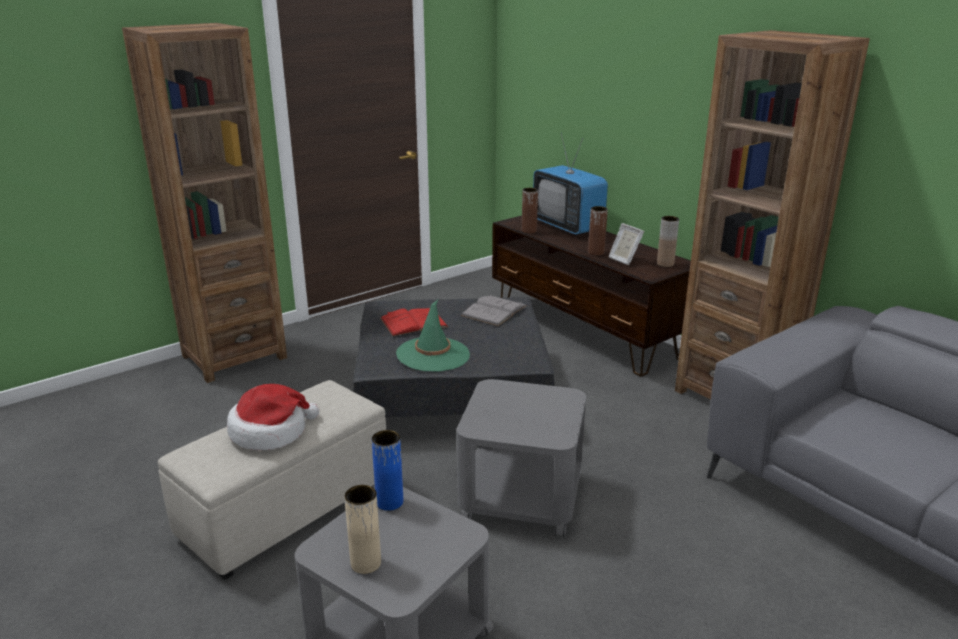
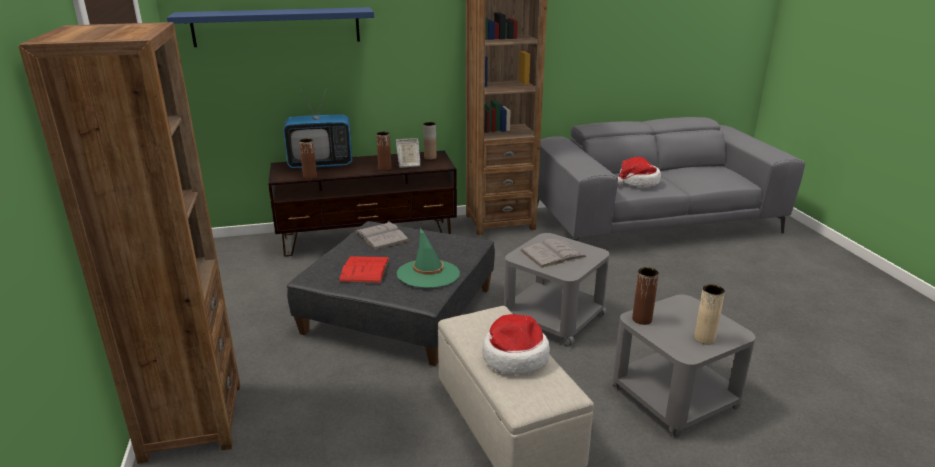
camera: 65 degrees left, 0 degrees up
(389, 502) = (642, 319): blue vase -> brown vase
(523, 407) = (553, 253): none -> grey book
(572, 62) = (277, 27): none -> blue shelf
(879, 434) = (637, 182): none -> hat

